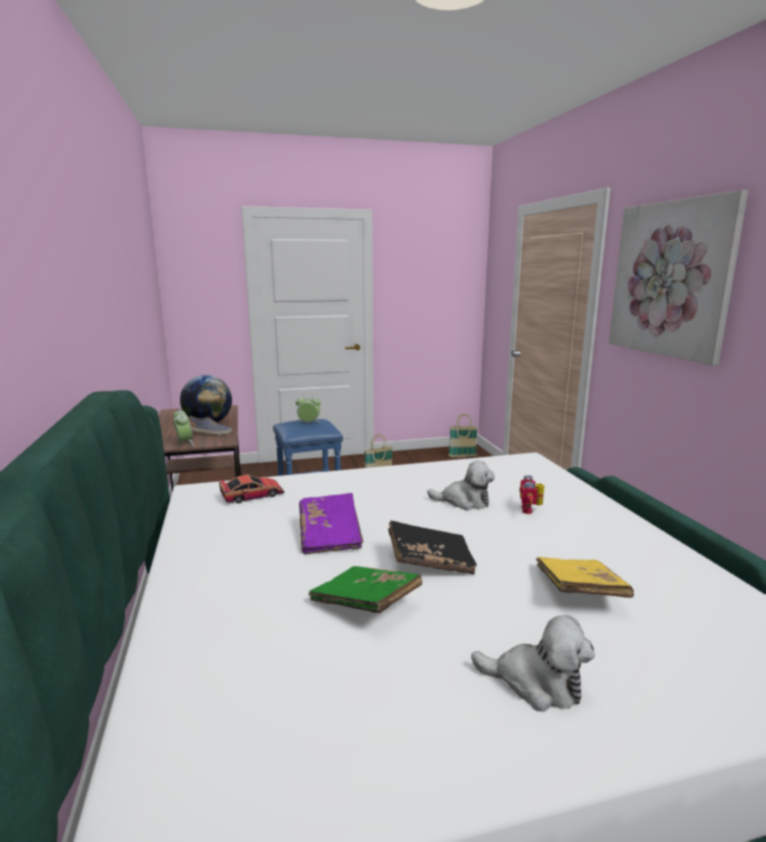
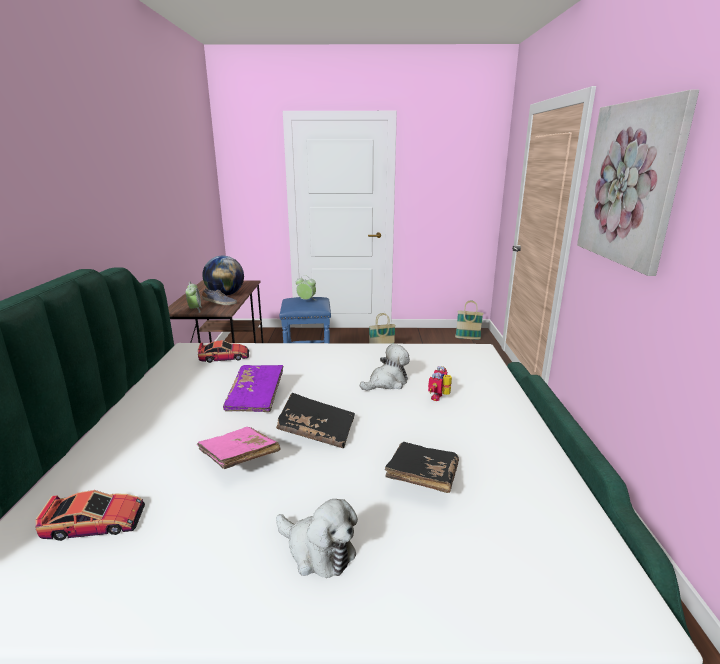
camera: 15 degrees right, 5 degrees up
(247, 707) = (95, 523): none -> toy car
(365, 603) = (238, 458): green book -> pink book
(464, 501) = (387, 382): plush toy -> plush toy turned 60 degrees counterclockwise
(579, 591) = (422, 478): yellow book -> black book

